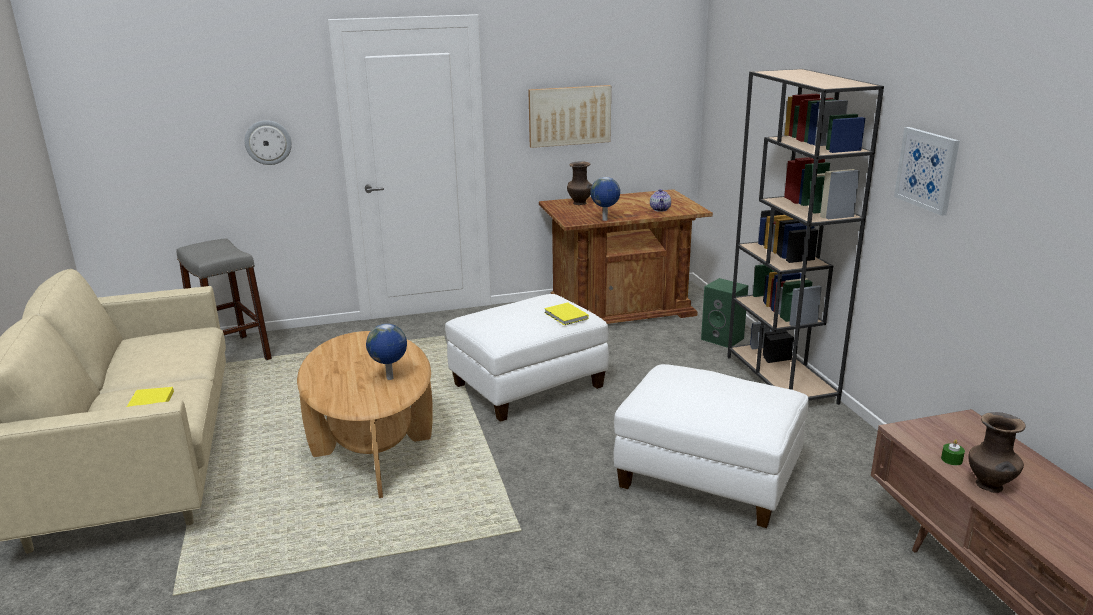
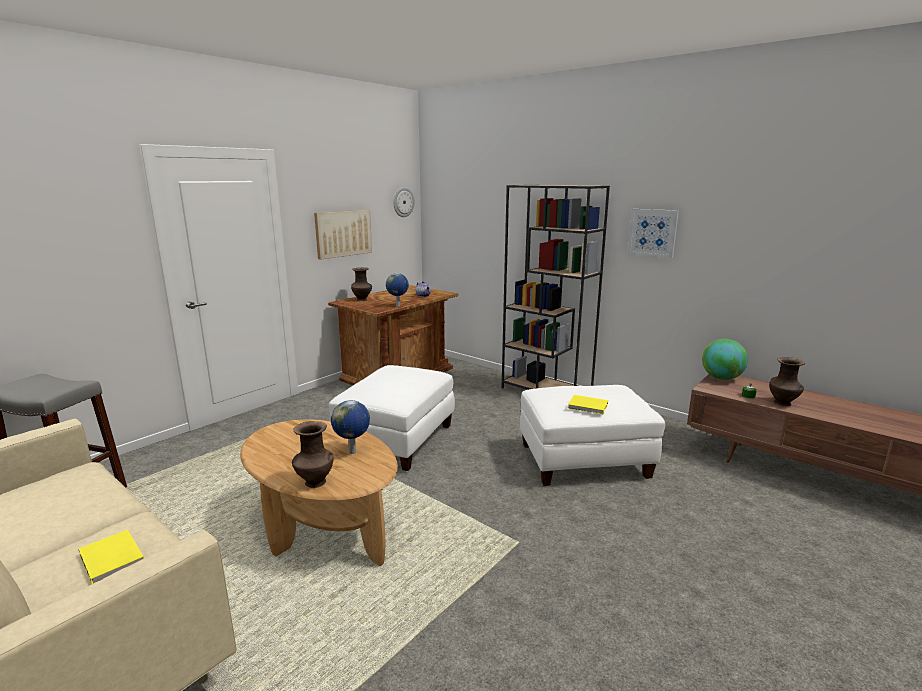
camera: 35 degrees left, 5 degrees down
(268, 142) = (82, 267): wall clock -> wall clock (403, 202)
(328, 395) = (314, 482): none -> brown vase
(566, 316) = (425, 375): yellow book -> yellow book (588, 406)
(723, 339) = (485, 378): green speaker -> none
(959, 424) = (721, 378): none -> globe

